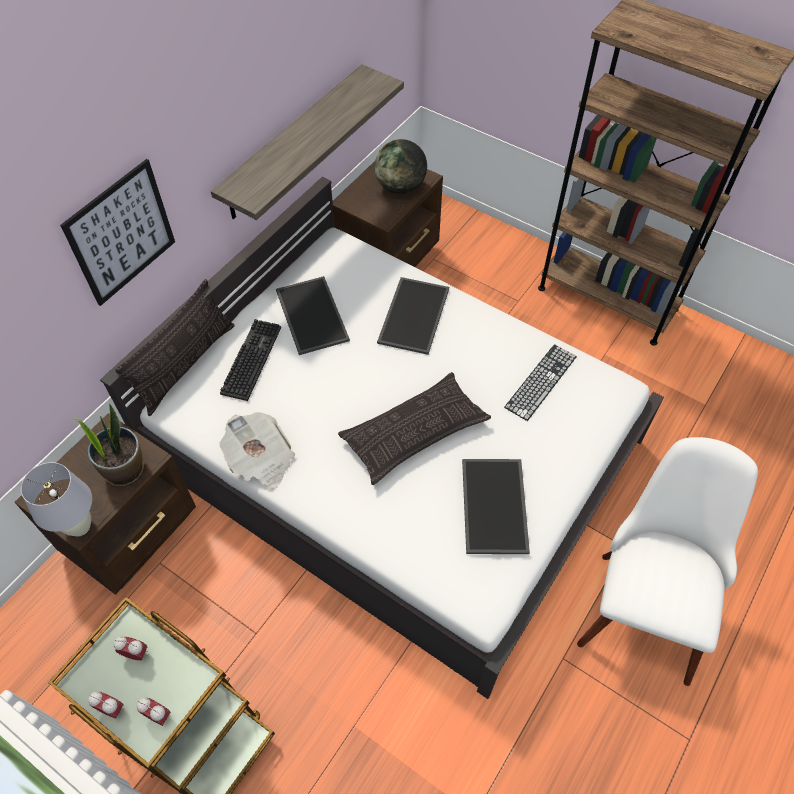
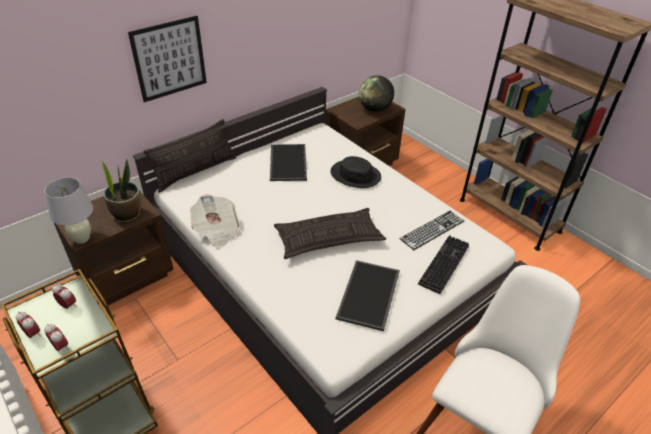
camera: 15 degrees right, 15 degrees down
(250, 358) = (237, 176): keyboard -> keyboard (443, 263)
(293, 143) = (305, 54): shelf -> none
(412, 314) = (355, 175): tray -> black hat

